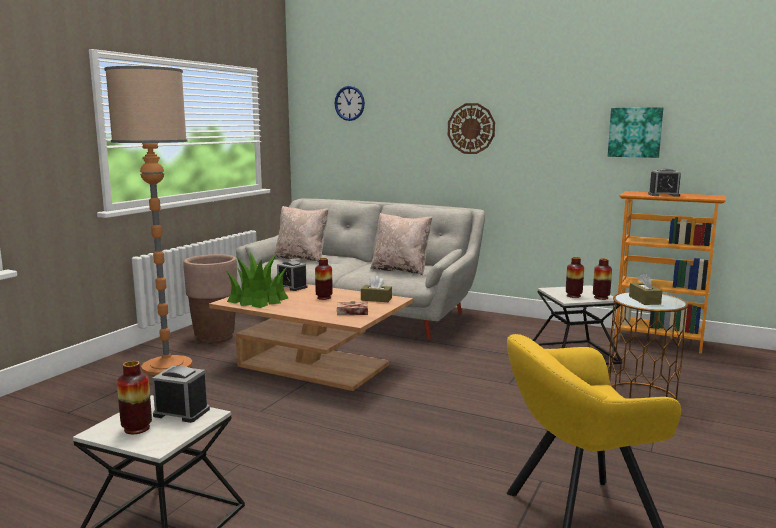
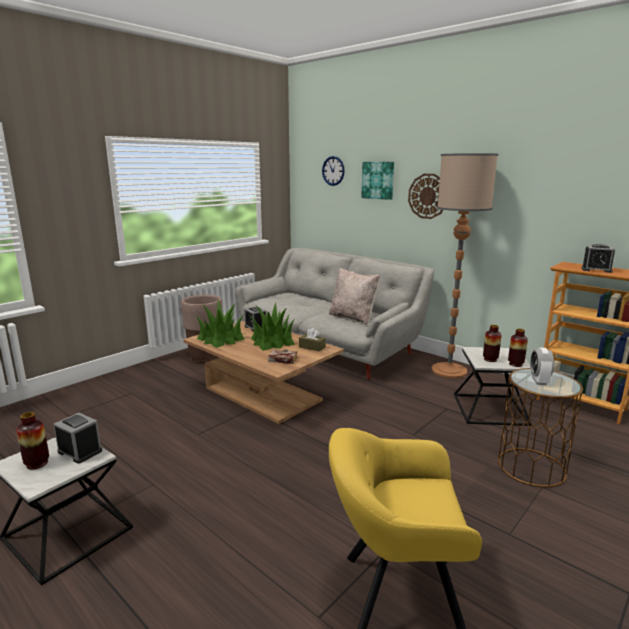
camera: 15 degrees right, 5 degrees up
(167, 366) = (158, 381): floor lamp -> floor lamp (449, 370)
(302, 258) = (283, 299): beige pillow -> none
(324, 297) = (272, 341): vase -> potted plant
(635, 132) = (576, 206): picture -> picture (378, 180)
(644, 300) = (539, 381): brown tissue box -> alarm clock

